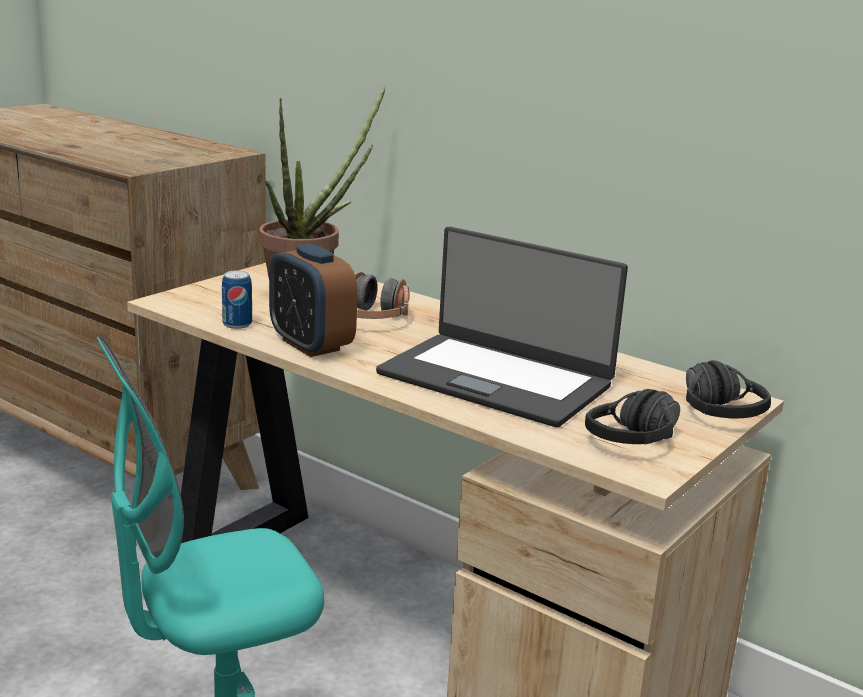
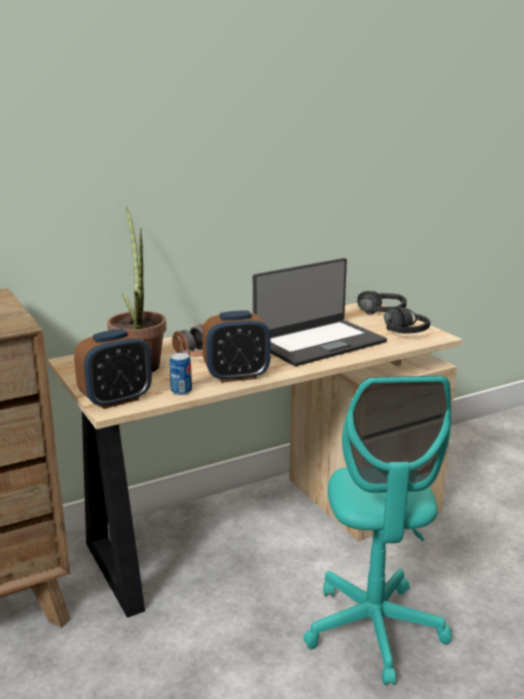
camera: 65 degrees left, 0 degrees up
(191, 300) = (116, 400): none -> alarm clock

